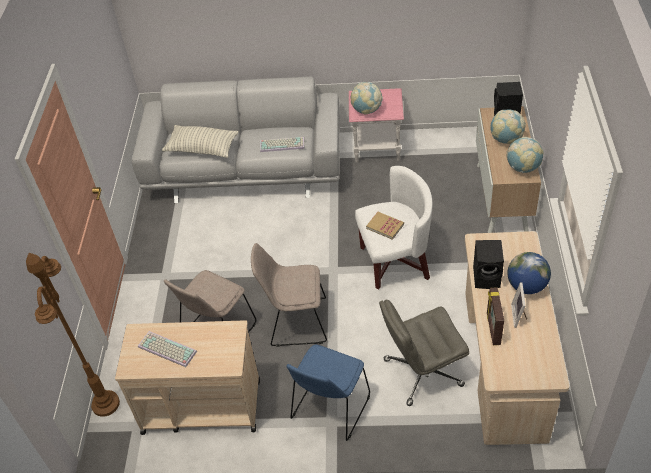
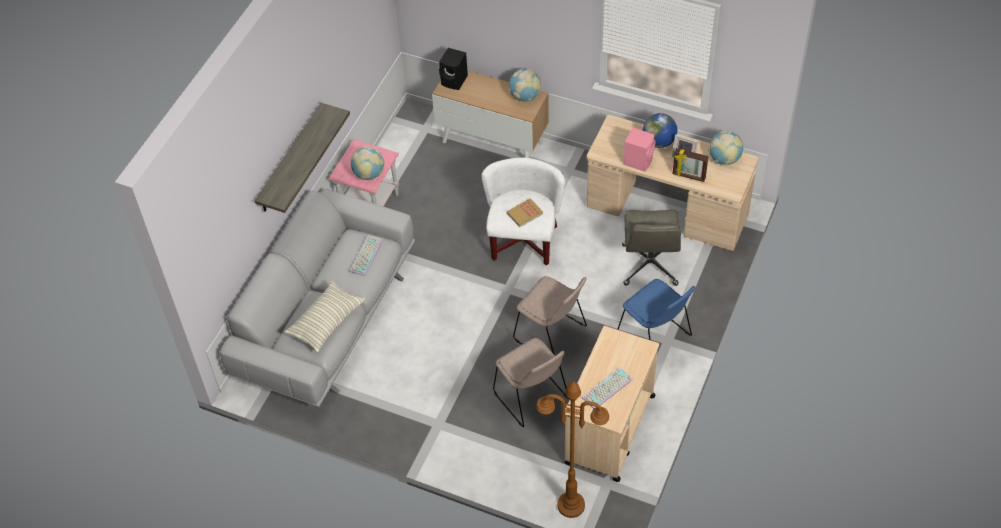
camera: 70 degrees left, 5 degrees up
(295, 321) = (552, 334): beige chair -> beige chair turned 75 degrees counterclockwise
(297, 30) = (290, 159): none -> shelf
(487, 277) = (638, 160): black speaker -> pink speaker
(506, 139) = (484, 93): globe -> globe (724, 159)

